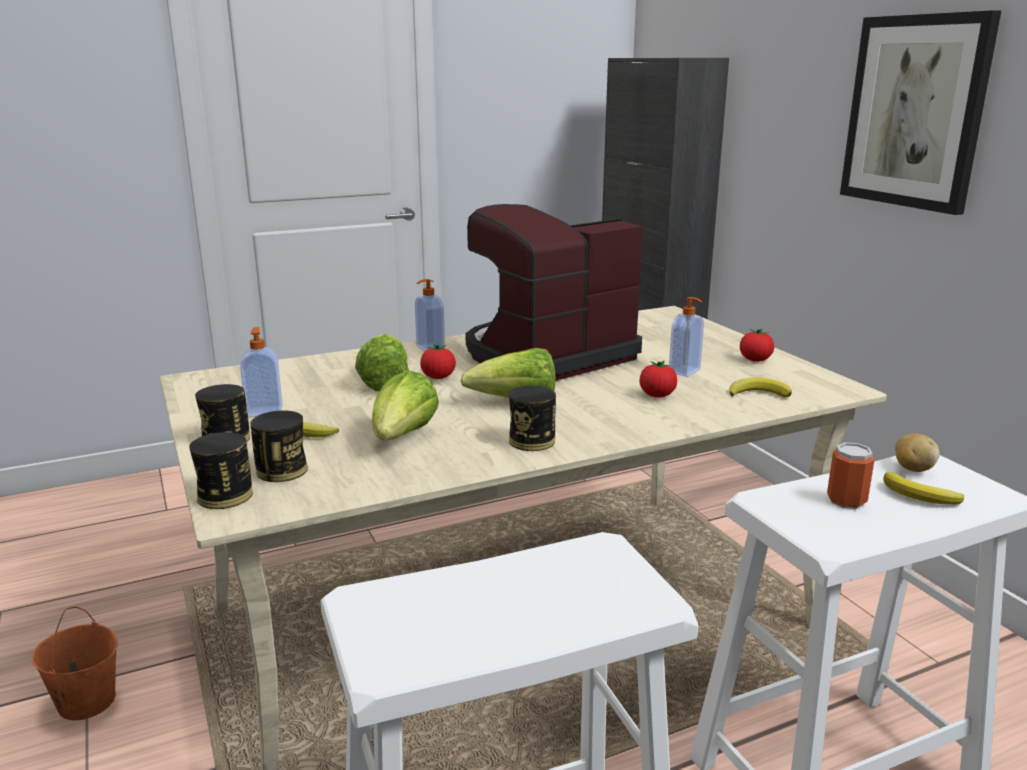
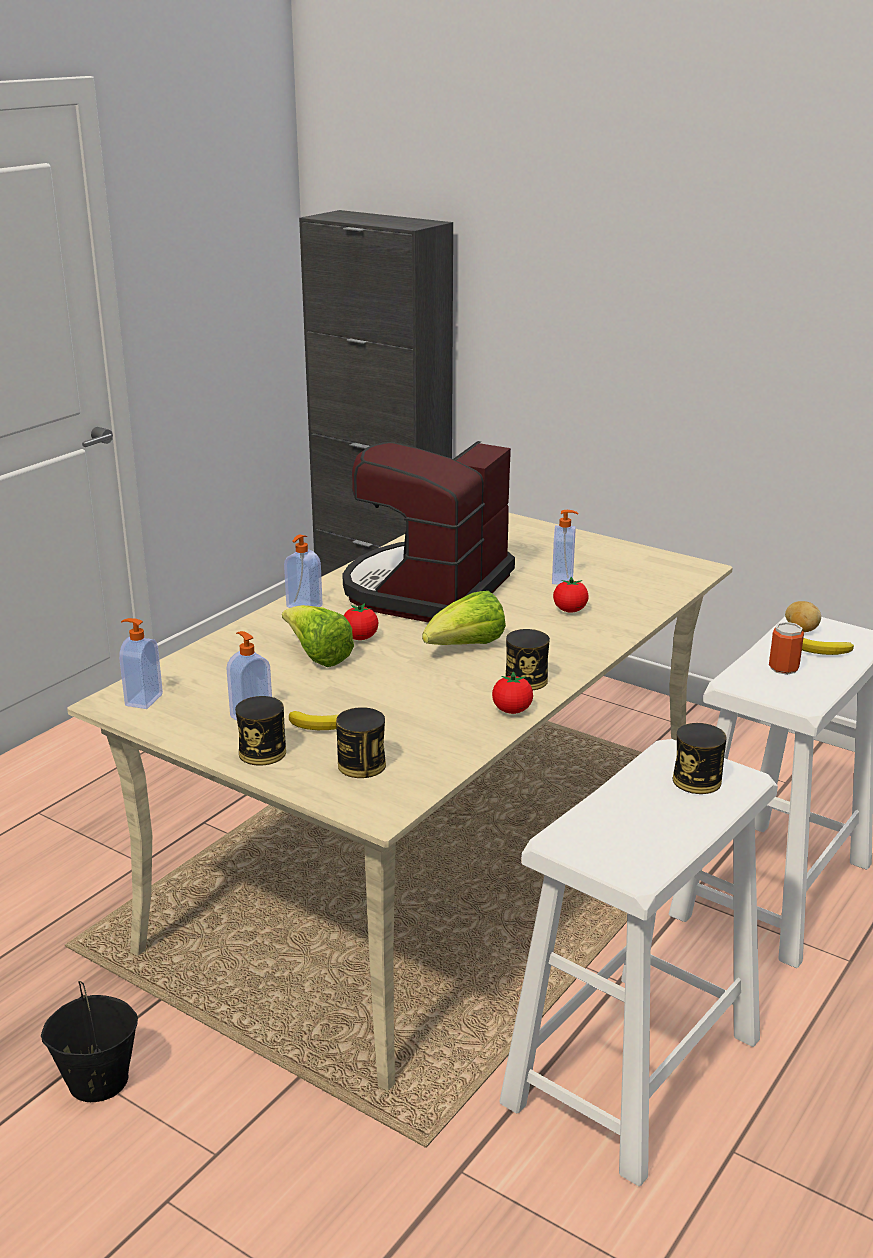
camera: 30 degrees left, 5 degrees up
(86, 702) = (97, 1081): orange bucket -> black bucket
(212, 382) = (142, 700): none -> soap dispenser
(225, 496) = (350, 800): can -> can (697, 780)
(403, 438) = (418, 707): lettuce -> none
(755, 360) = (605, 554): tomato -> tomato (512, 710)
(758, 393) = (642, 588): banana -> none
(915, 112) = (682, 295): picture -> none

